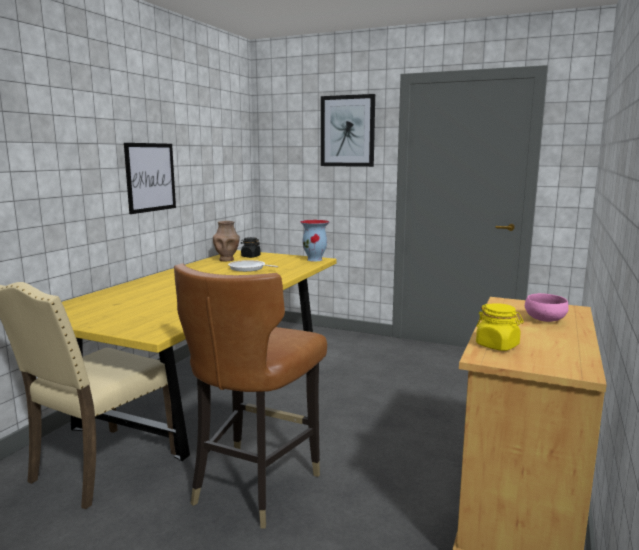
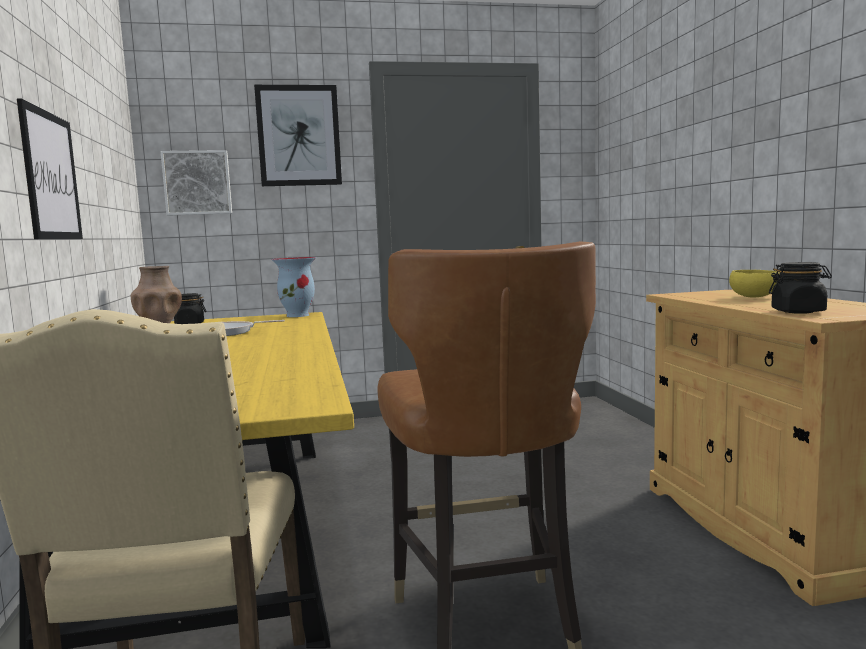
camera: 35 degrees left, 5 degrees down
(285, 162) = (197, 183): none -> picture
(497, 345) = (798, 311): yellow jar -> black jar
(545, 320) = (755, 297): pink bowl -> yellow bowl

